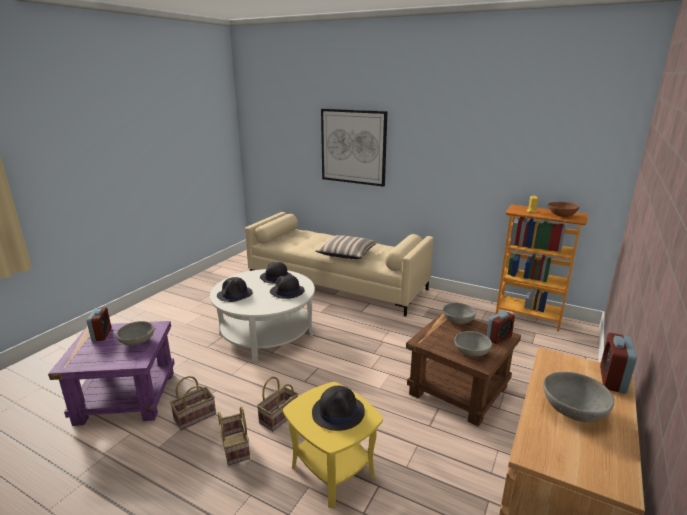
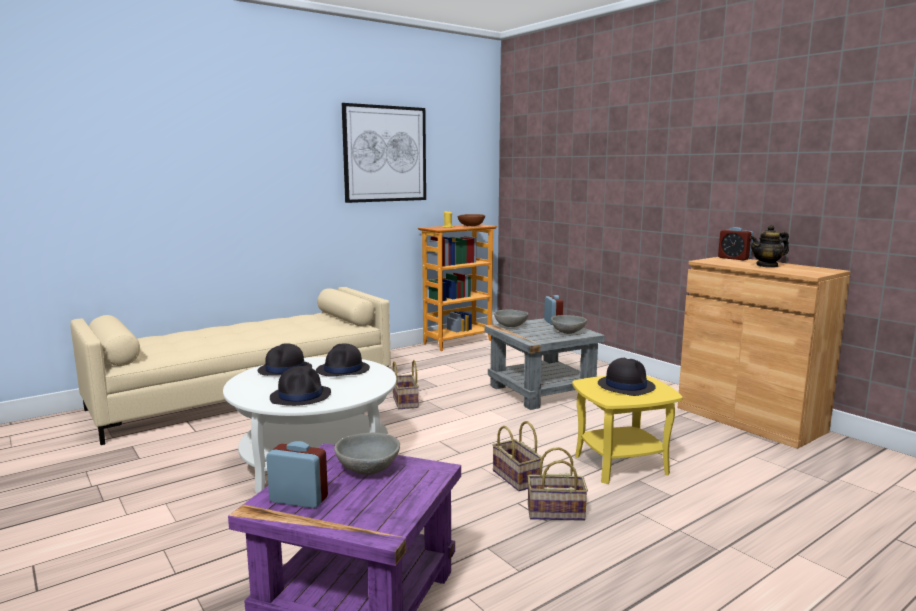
camera: 65 degrees left, 10 degrees down
(195, 416) = (468, 534): basket -> basket (404, 401)
(347, 253) = (278, 333): pillow -> none
(353, 147) = (214, 182): picture -> picture (385, 154)
(458, 389) = (540, 391): brown side table -> grey side table
(573, 411) = (767, 266): grey bowl -> teapot

